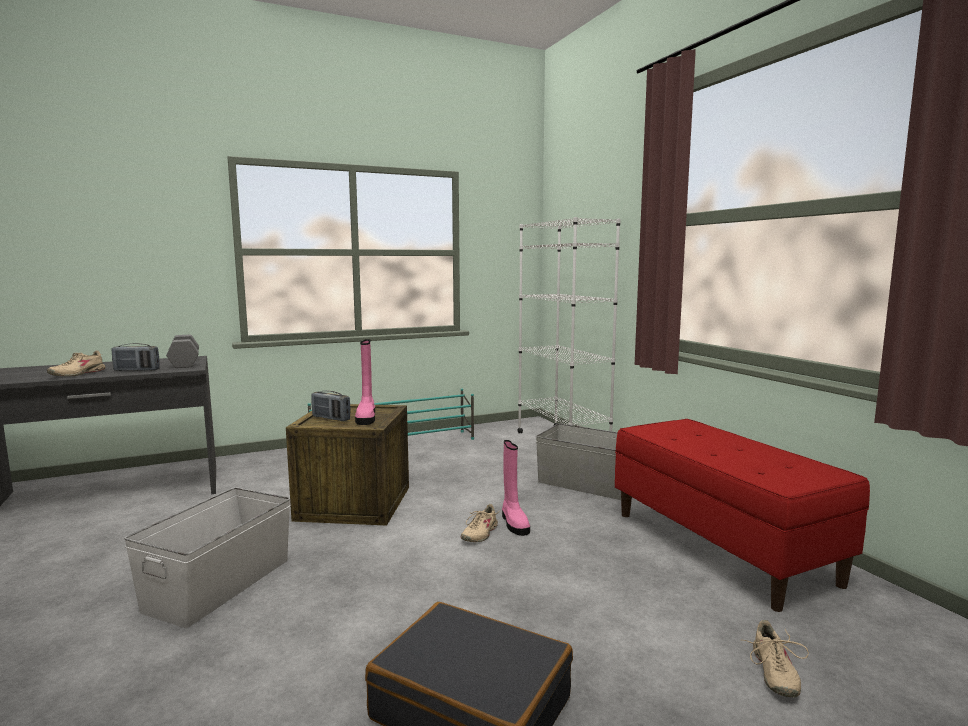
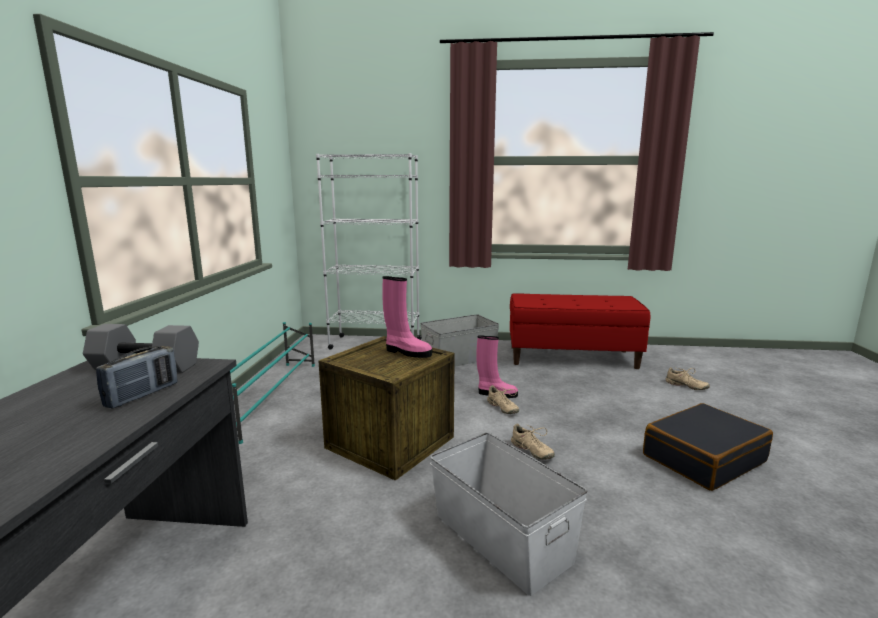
camera: 60 degrees left, 5 degrees up
(78, 374) = (68, 439): beige shoe -> beige shoe (531, 451)
(331, 418) = (389, 363): radio -> none

